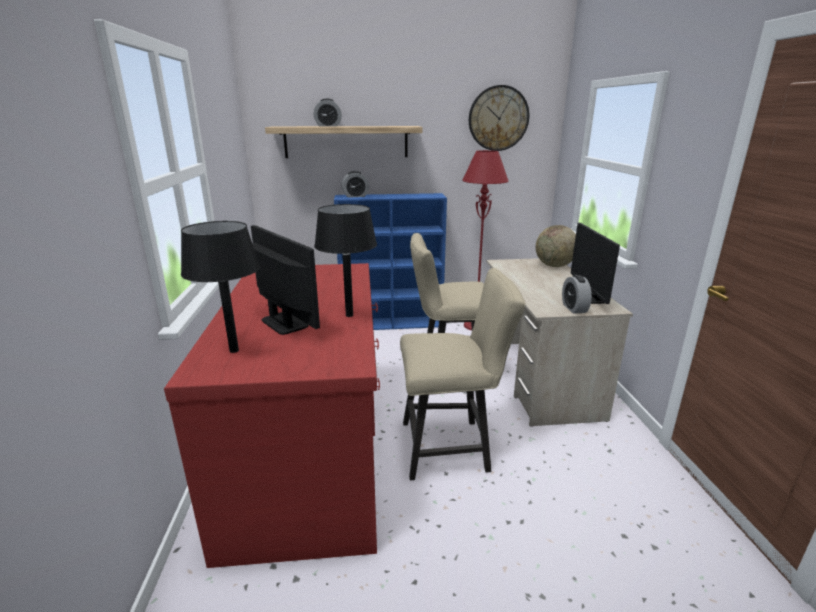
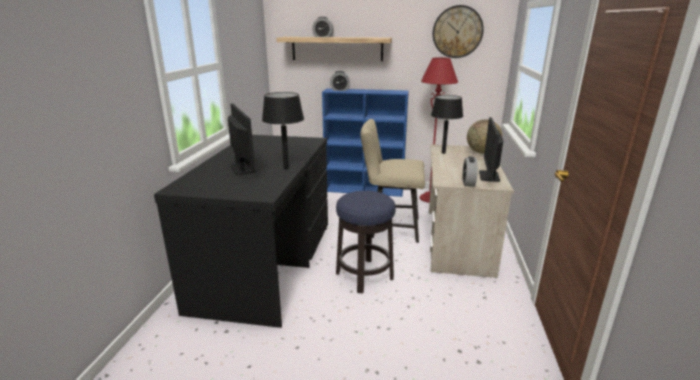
camera: 15 degrees right, 0 degrees up
(234, 350) = (203, 180): black table lamp -> black table lamp (443, 153)
(310, 453) = (267, 265): red desk -> black desk
(452, 447) = (364, 276): beige chair -> stool

